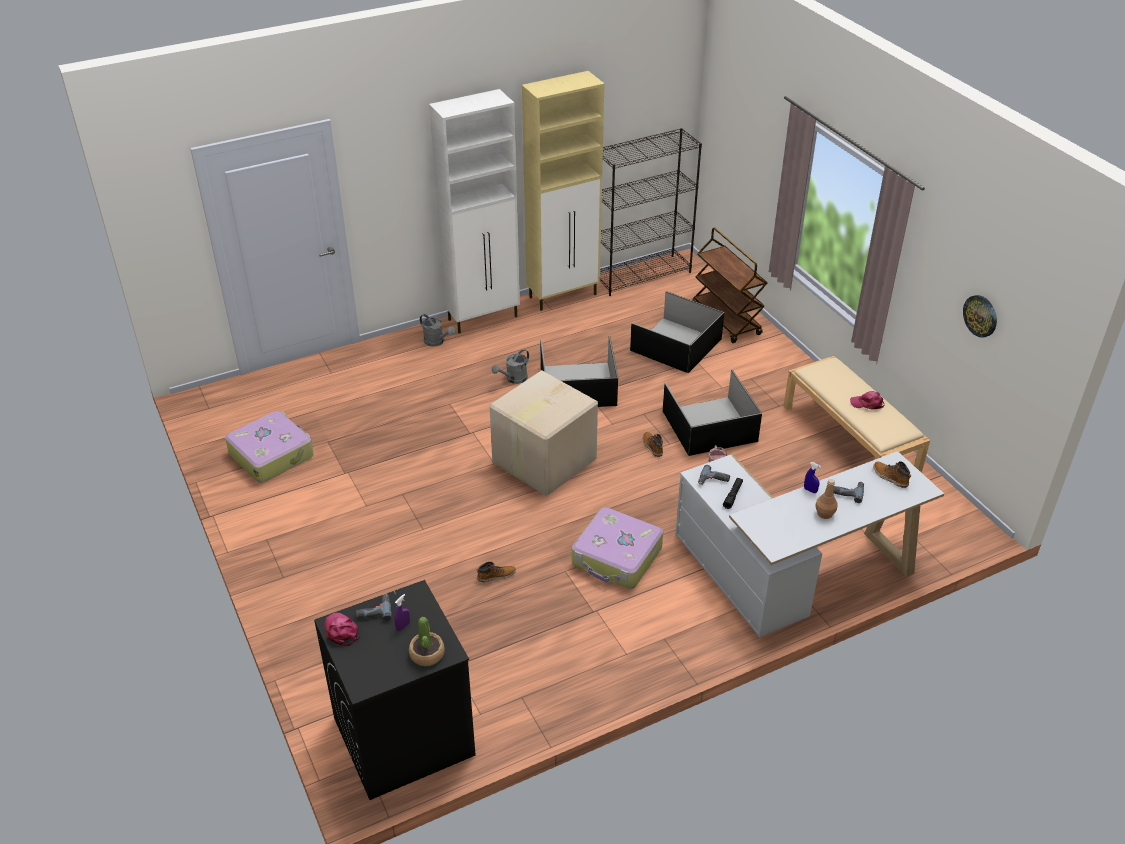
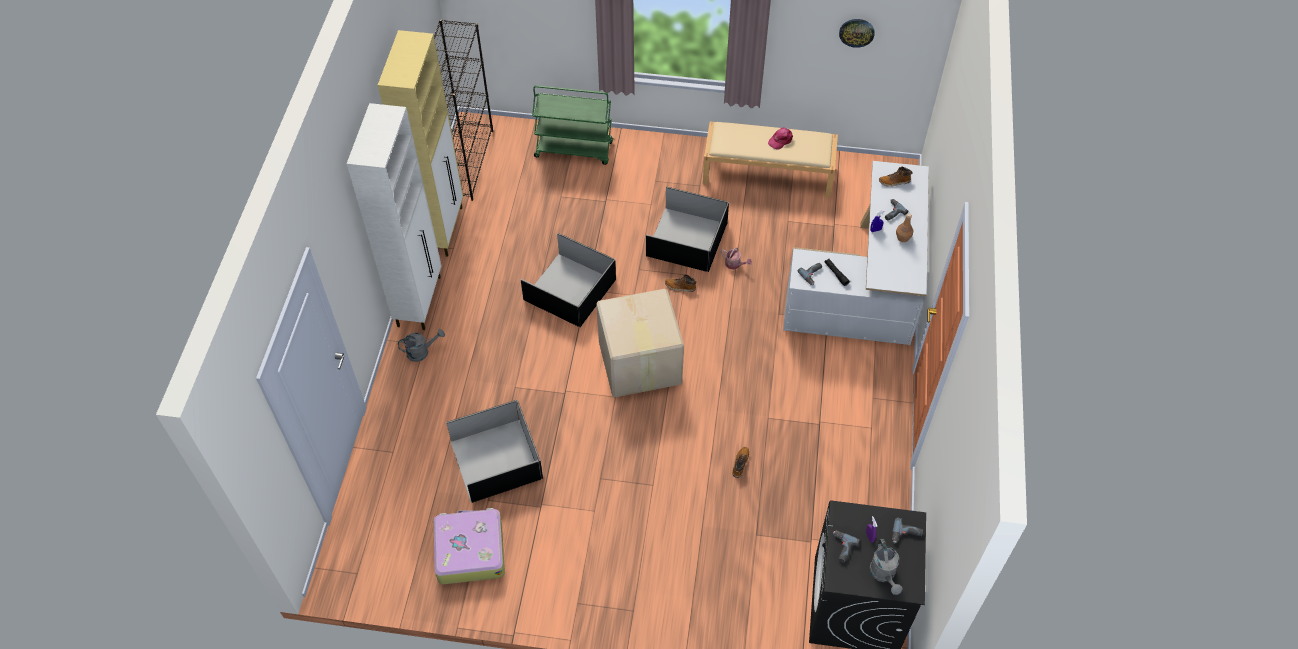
camera: 55 degrees left, 15 degrees up
(341, 631) = (848, 578): pink cap -> none
(427, 654) = (906, 535): potted plant -> power drill
(513, 379) = (522, 326): grey watering can -> grey watering can (884, 575)
(617, 557) = (778, 378): suitcase -> none
(676, 344) = (575, 198): black storage box -> black storage box (495, 458)
(726, 320) = (574, 149): brown cart -> green cart

